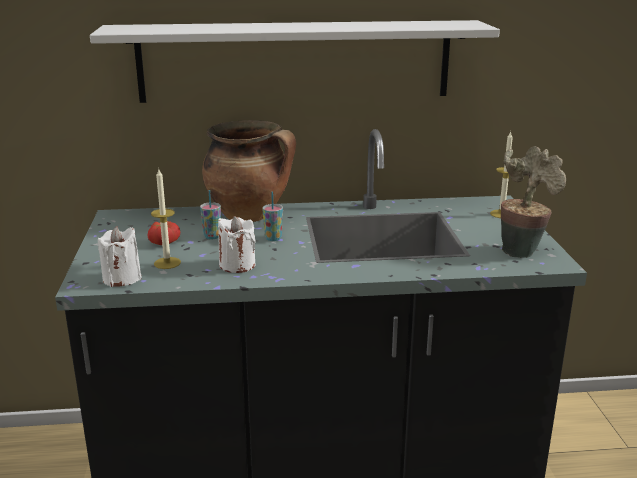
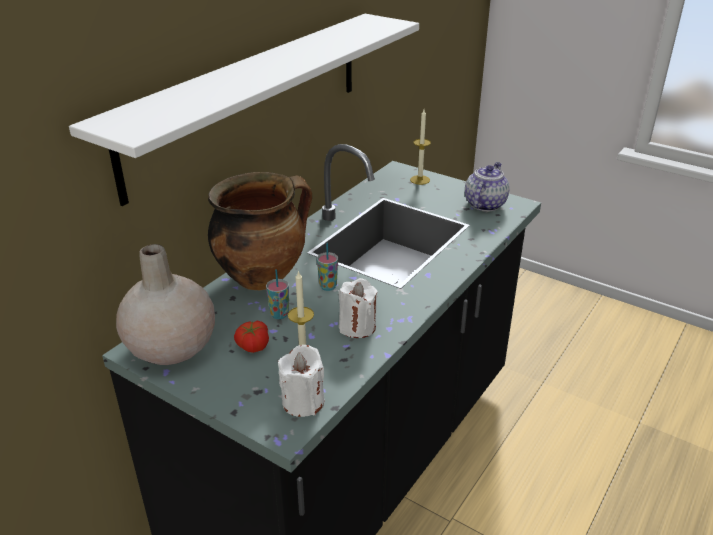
camera: 50 degrees left, 10 degrees up
(129, 222) = (171, 347): none -> beige vase
(522, 250) = (485, 204): potted plant -> teapot

